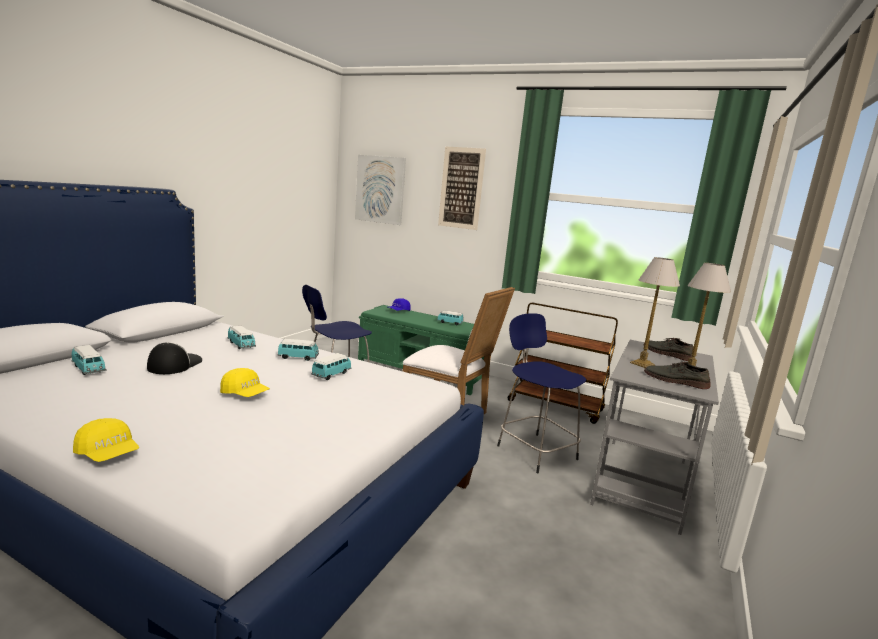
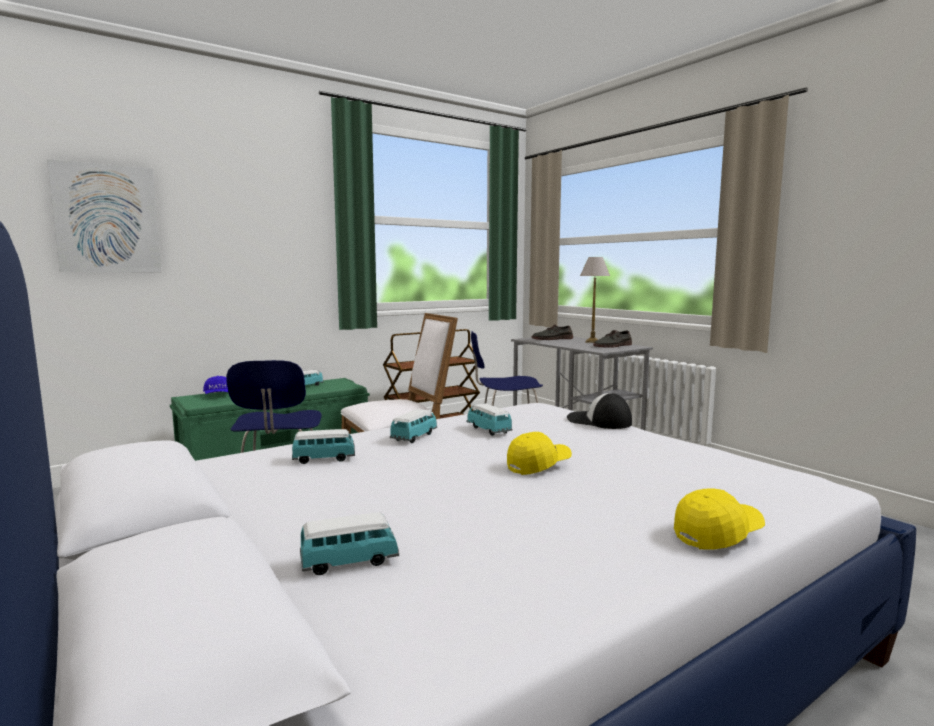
camera: 60 degrees left, 5 degrees down
(174, 364) = (384, 498): cap -> cap (598, 421)
(461, 188) = (254, 213): picture -> none
(641, 364) = (575, 345): table lamp -> none

